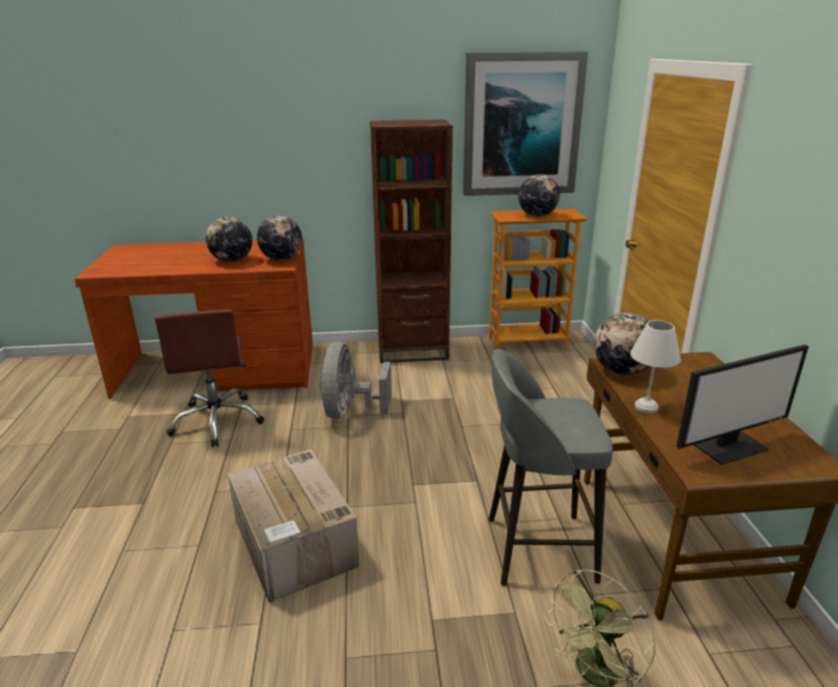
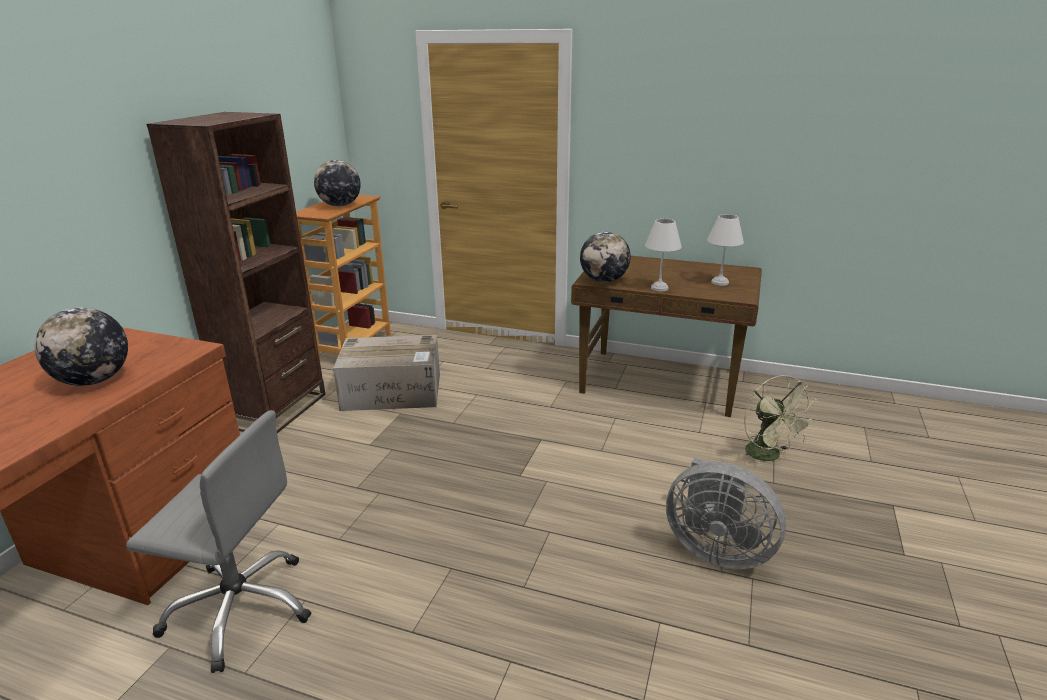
camera: 65 degrees left, 0 degrees up
(217, 421) = (240, 608): brown office chair -> grey office chair
(281, 259) = (163, 346): globe -> none
(295, 543) = (557, 575): cardboard box -> cardboard box (393, 391)
(350, 411) = (351, 484): grey fan -> grey fan (716, 549)
(521, 125) = (285, 110): picture -> none
(536, 549) = (642, 439): grey stool -> none
(729, 446) = (719, 282): monitor -> white table lamp

